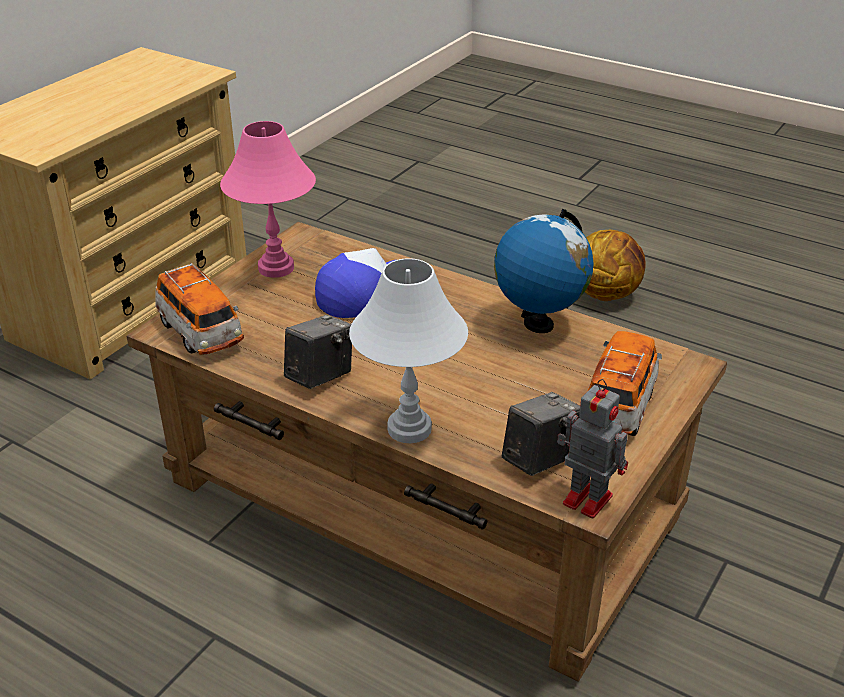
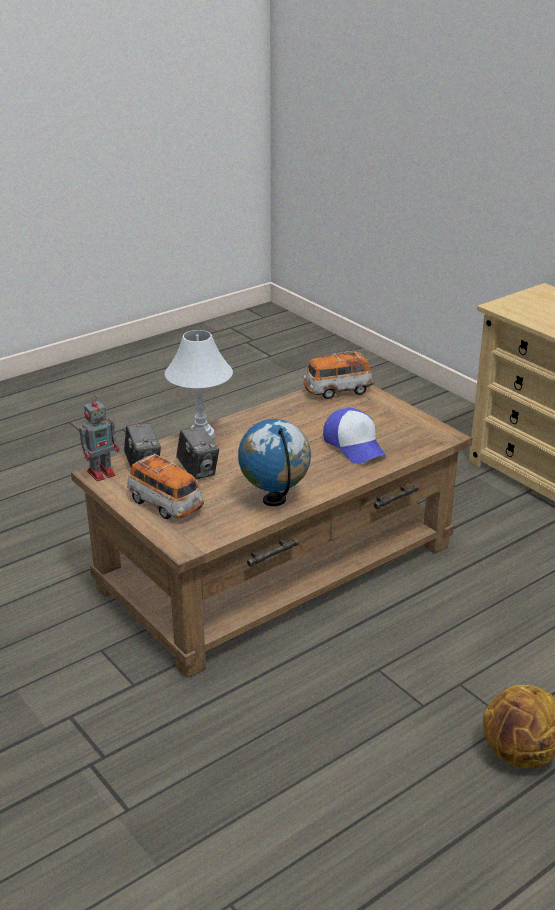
camera: 110 degrees right, 5 degrees down
(277, 268) = (404, 421): pink table lamp -> none
(320, 376) = (269, 418): camera -> camera (198, 471)

